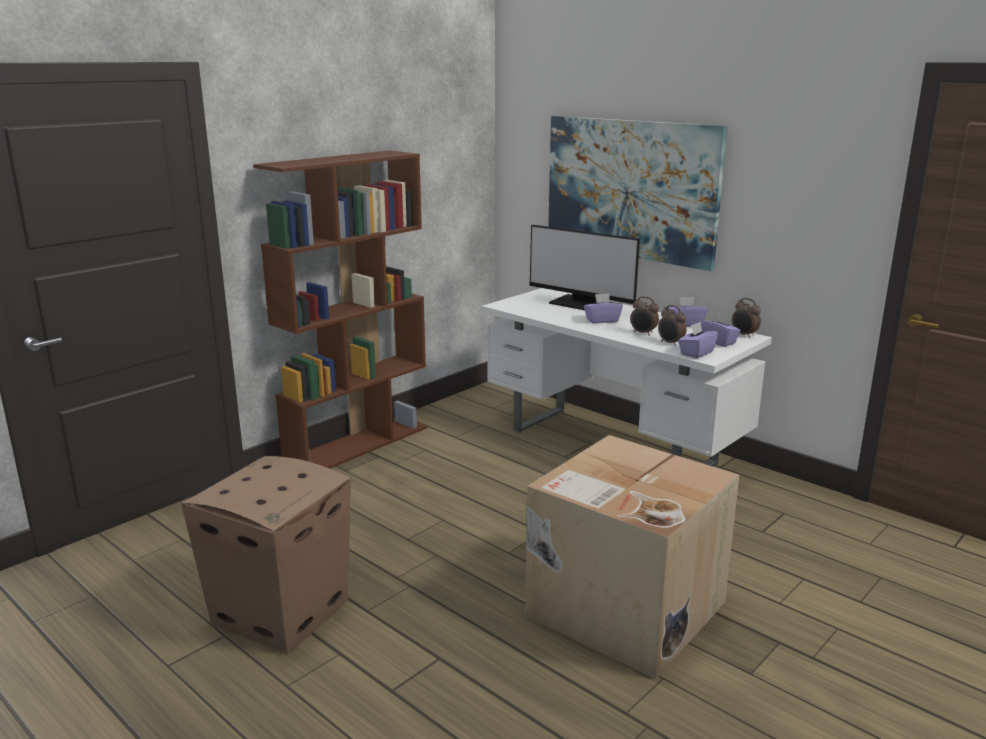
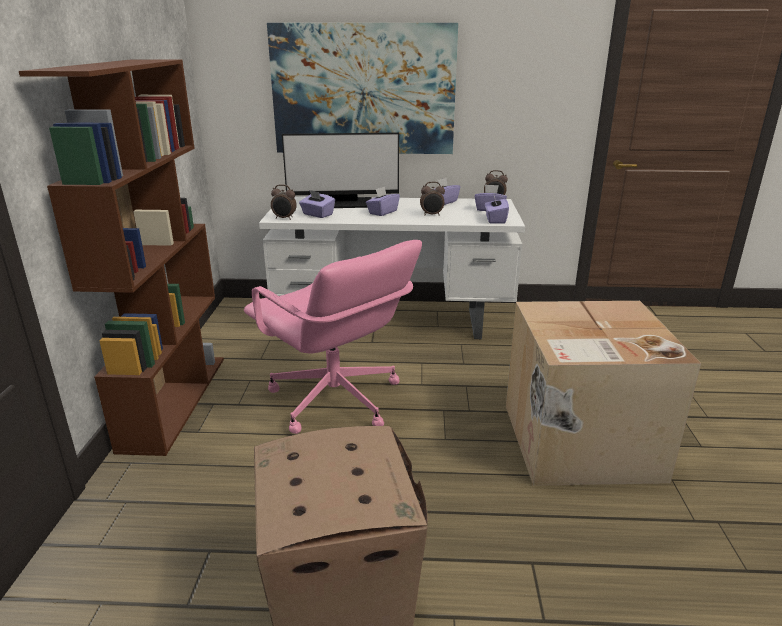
camera: 40 degrees left, 5 degrees up
(466, 489) = (335, 400): none -> pink office chair
(540, 309) = (317, 214): none -> purple tissue box
(670, 343) = (465, 217): alarm clock -> alarm clock (284, 218)

